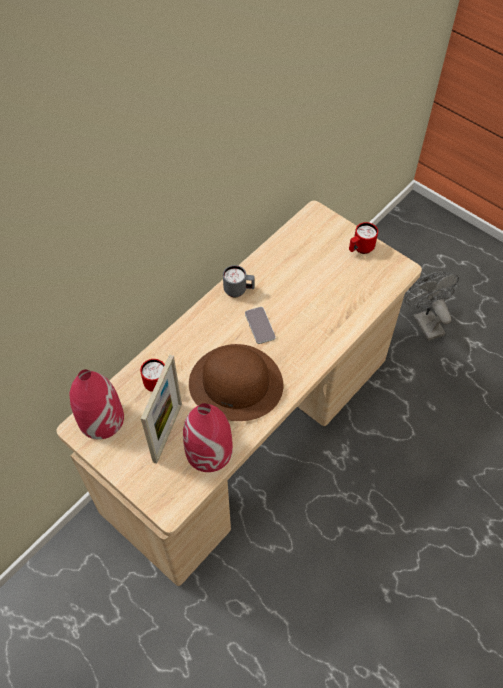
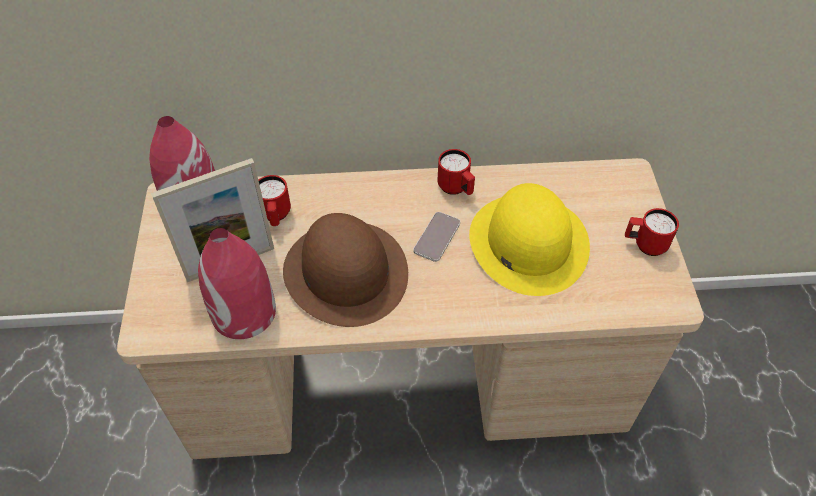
camera: 45 degrees right, 5 degrees down
(239, 290) = (456, 189): grey mug -> red mug
(306, 291) = (528, 242): none -> yellow hat
(425, 321) = (726, 432): grey fan -> none

